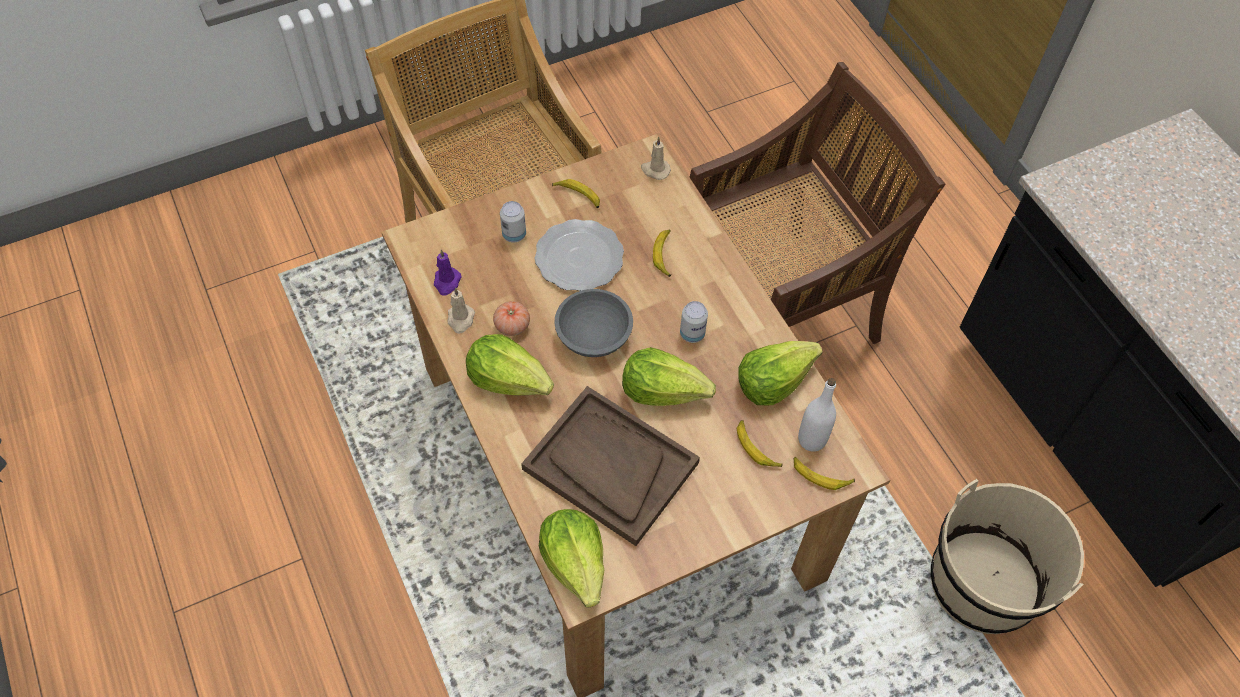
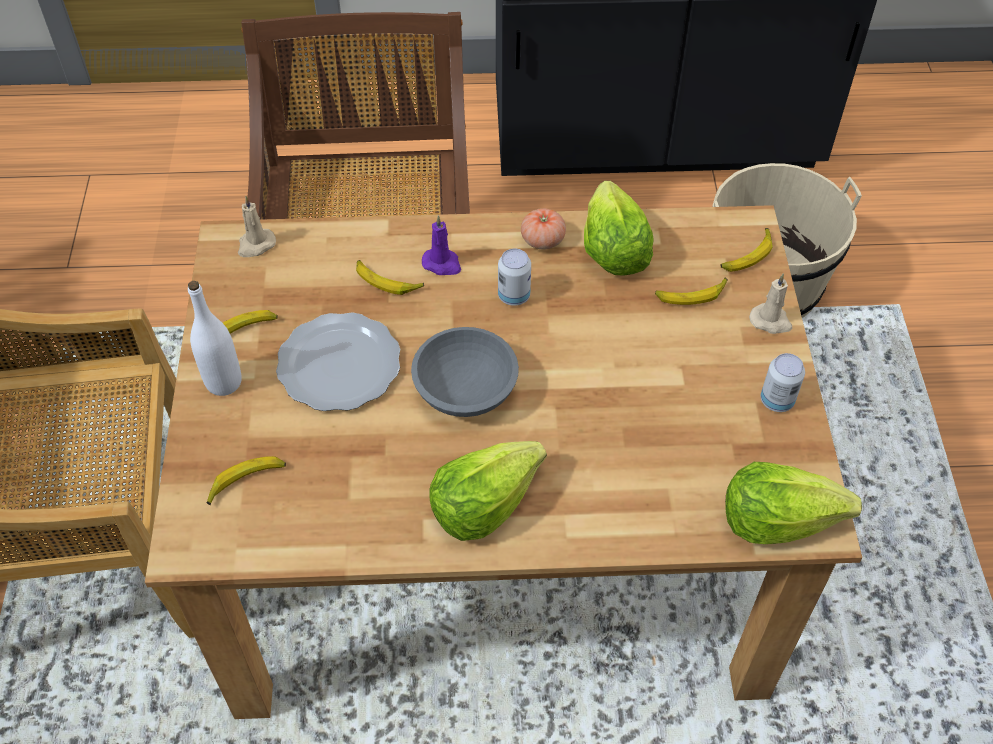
camera: 65 degrees left, 5 degrees down
(447, 282) = (287, 525): purple candle -> purple candle (442, 264)
(460, 319) = (359, 528): beige candle -> beige candle (771, 321)
(468, 248) = (246, 482): none -> banana
(512, 325) = (402, 472): tomato -> tomato (542, 240)
(514, 235) = (258, 422): can -> can (777, 401)
(610, 466) = (659, 438): brown tray -> none
(663, 390) = (577, 350): lettuce -> none
(811, 440) = (701, 246): white bottle -> white bottle (224, 382)

